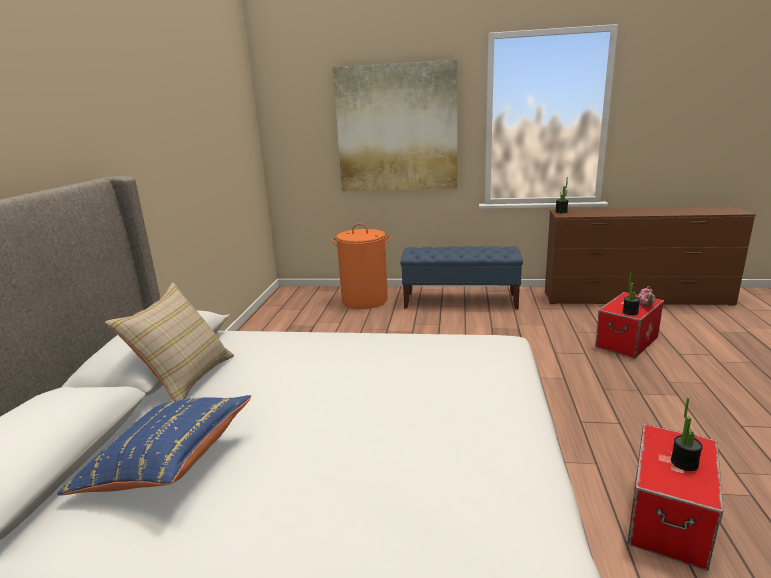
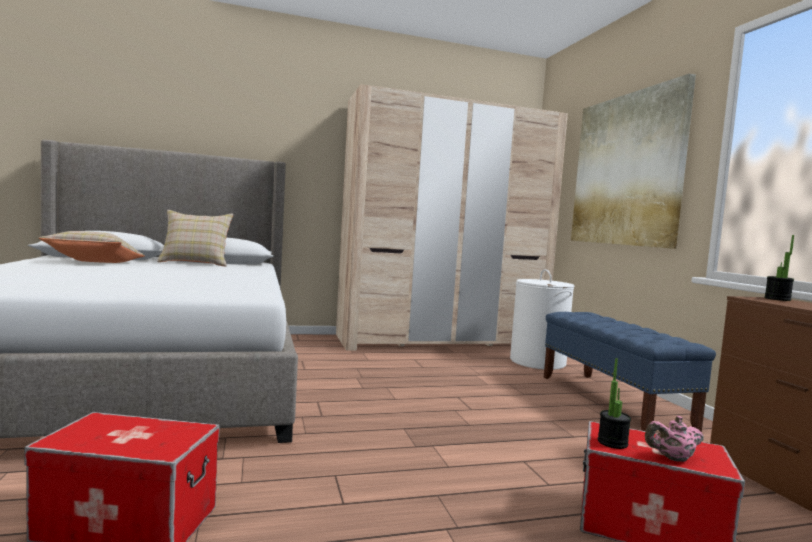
camera: 65 degrees right, 15 degrees down
(168, 465) = (95, 263): blue pillow -> beige pillow
(275, 324) = (441, 342): none -> beige wardrobe
(365, 300) = (538, 362): orange laundry basket -> white laundry basket
(684, 463) = (125, 437): potted plant -> none

